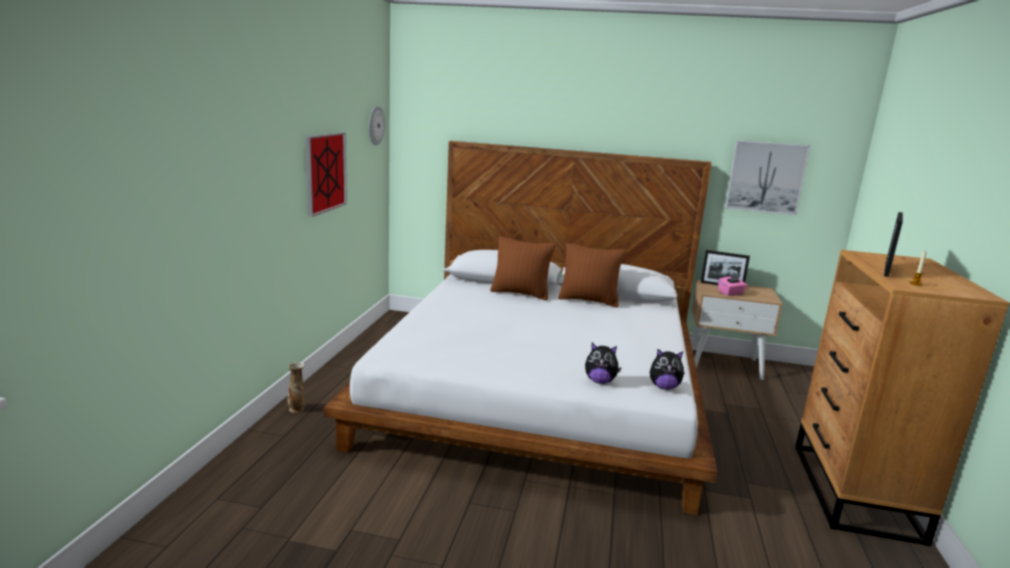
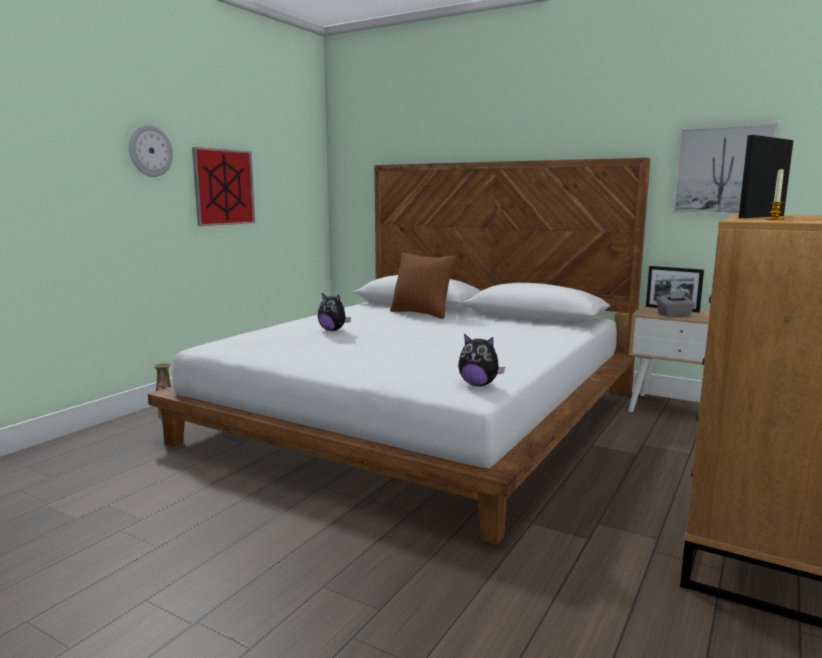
camera: 20 degrees right, 5 degrees down
(375, 125) = (302, 153): wall clock -> wall clock (150, 151)
(588, 301) = (492, 320): brown pillow -> none
(600, 381) = (406, 375): plush toy -> plush toy (333, 330)
(731, 293) = (674, 315): pink tissue box -> grey tissue box

